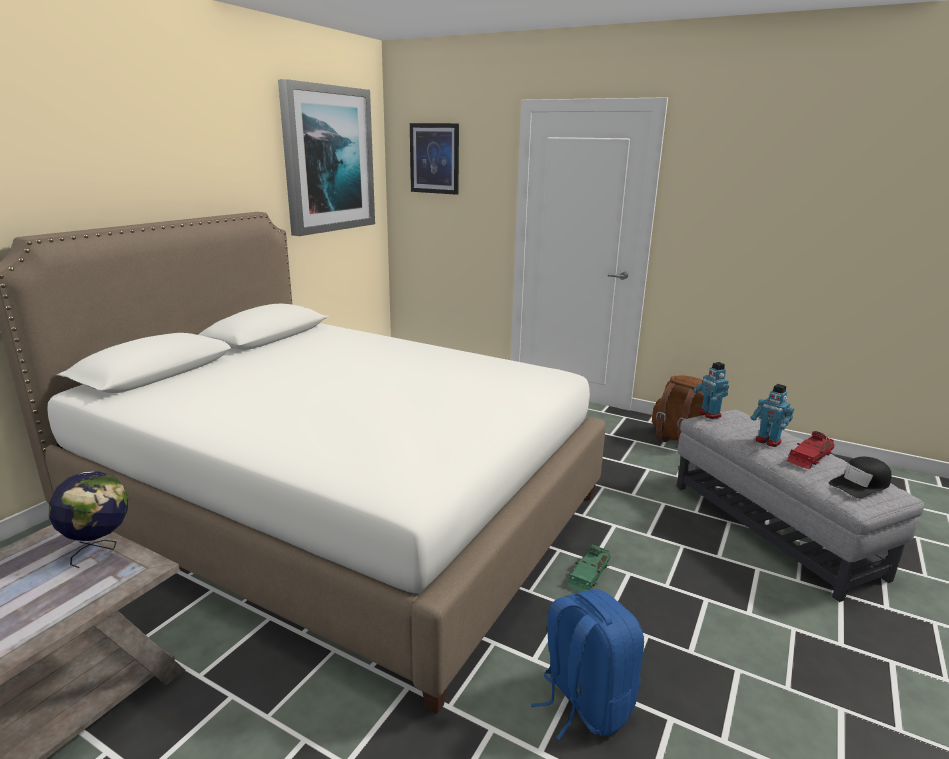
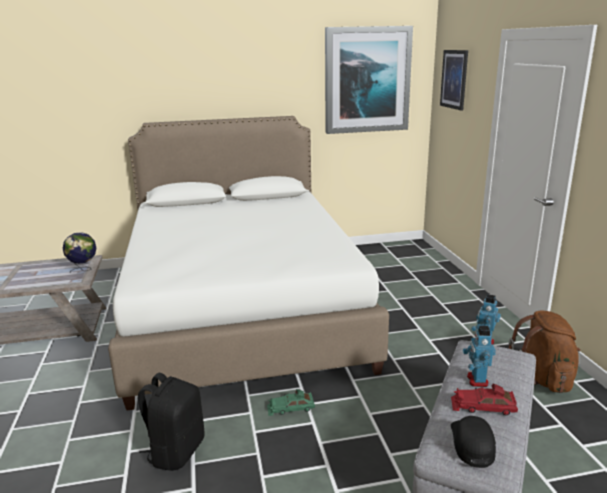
camera: 50 degrees right, 0 degrees up
(583, 702) = (176, 451): blue backpack -> black backpack
(860, 484) = (472, 443): black cap -> black cap turned 75 degrees clockwise

